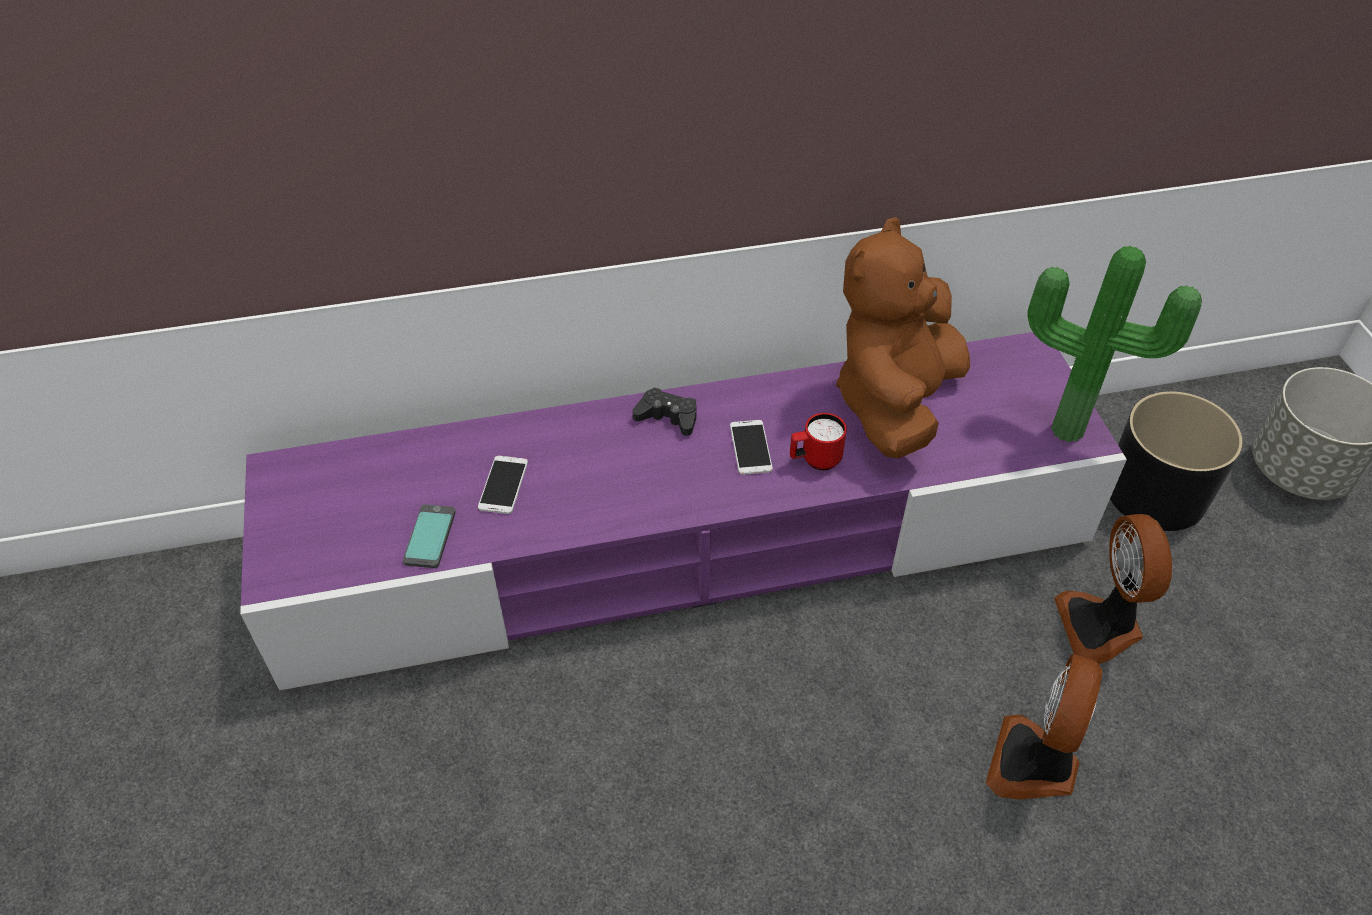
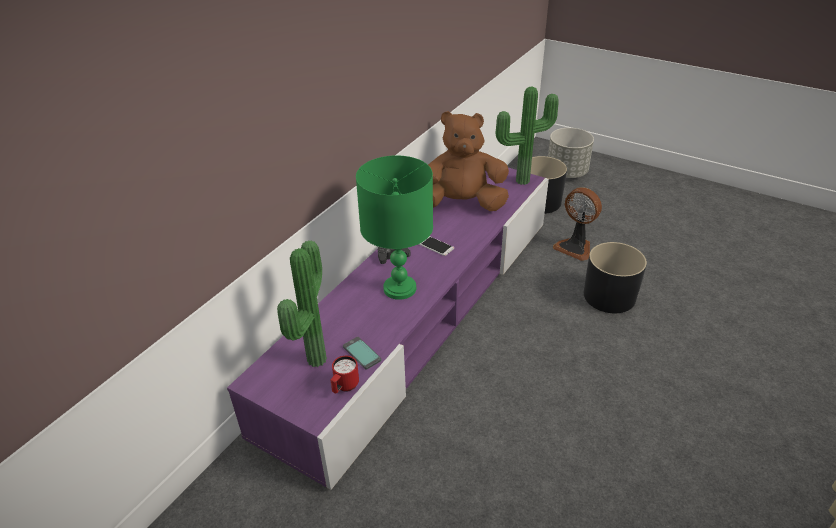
camera: 45 degrees left, 10 degrees down
(369, 496) = (313, 359): none -> potted plant
(503, 485) = (364, 317): phone -> none
(604, 477) = (399, 288): none -> green table lamp
(815, 460) = (462, 236): red mug -> red mug (344, 387)
(894, 402) = (461, 204): brown plush toy -> brown plush toy turned 105 degrees clockwise
(1034, 764) = (609, 296): fan -> black planter

